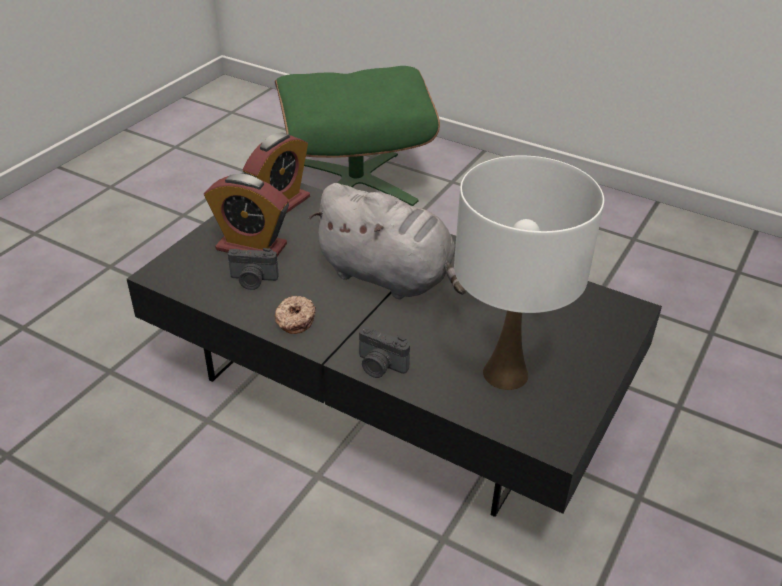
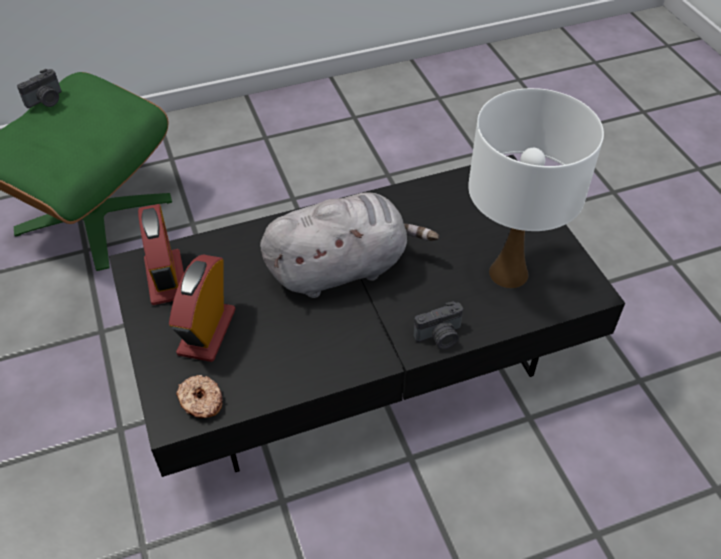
camera: 50 degrees left, 10 degrees up
(251, 247) = (207, 332): alarm clock -> alarm clock turned 135 degrees clockwise
(253, 280) = (255, 356): camera -> camera (46, 101)
(294, 320) = (336, 357): donut -> donut (200, 402)

